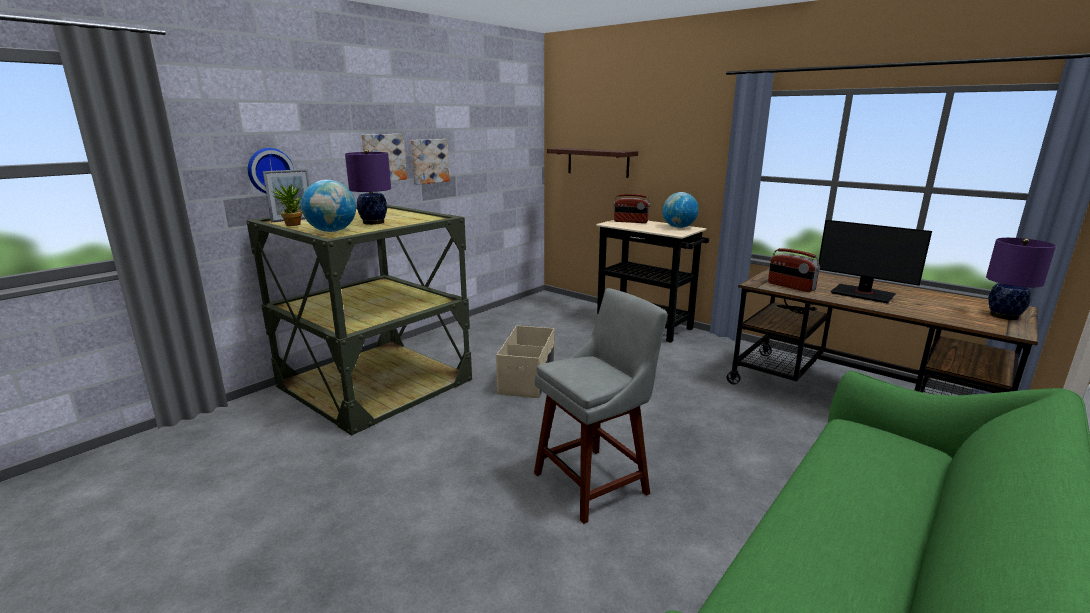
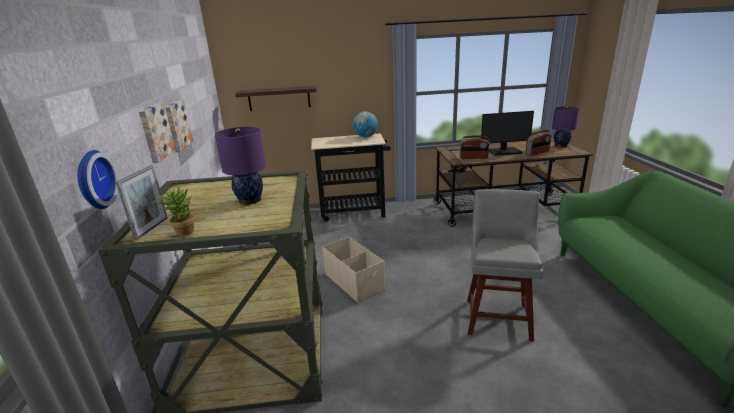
camera: 45 degrees left, 5 degrees up
(332, 231) = (251, 222): globe -> none
(630, 222) = (327, 140): radio -> radio (537, 153)

